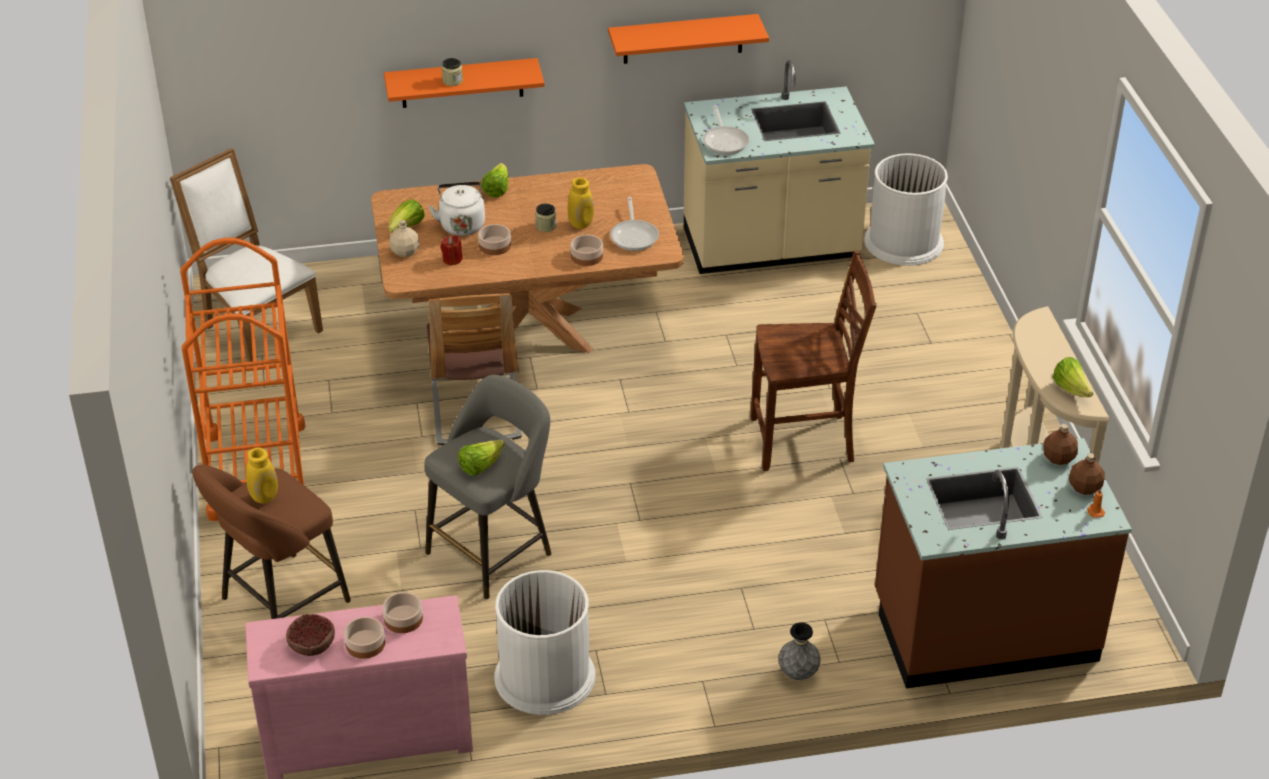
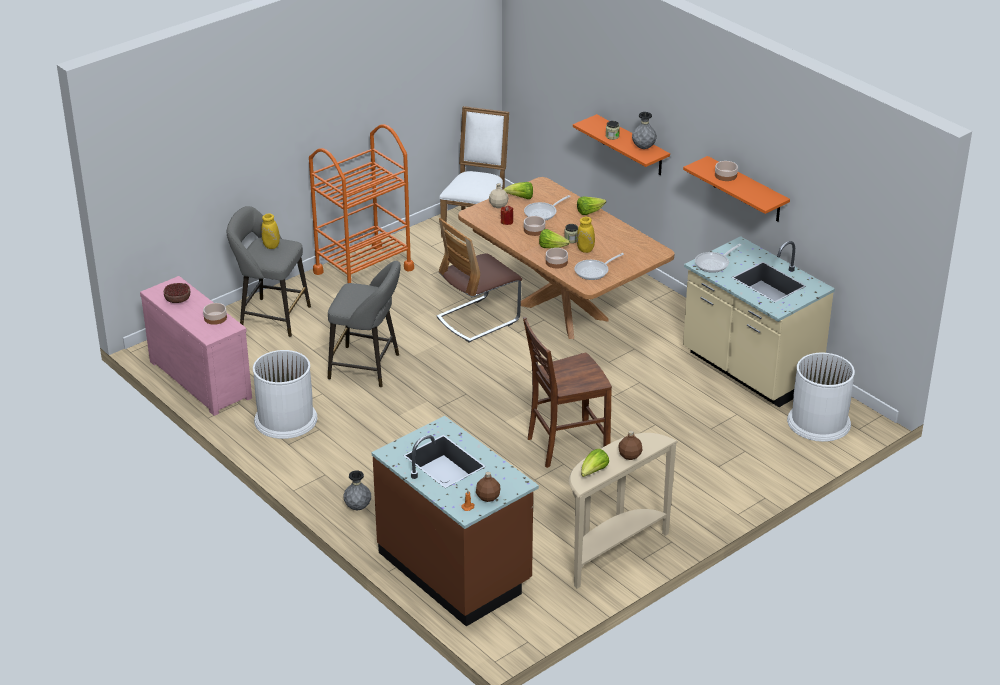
camera: 60 degrees right, 5 degrees down
(280, 604) = (271, 317): brown stool -> grey stool
(364, 644) = (189, 313): bowl -> bowl (725, 175)
(461, 224) = (543, 213): white kettle -> frying pan
(480, 466) = (352, 299): lettuce -> lettuce (552, 247)
(504, 70) = (643, 147): none -> grey vase
(804, 442) = (565, 446): brown chair -> brown chair turned 105 degrees clockwise
(1058, 458) = (508, 479): brown bottle -> brown bottle (630, 455)

